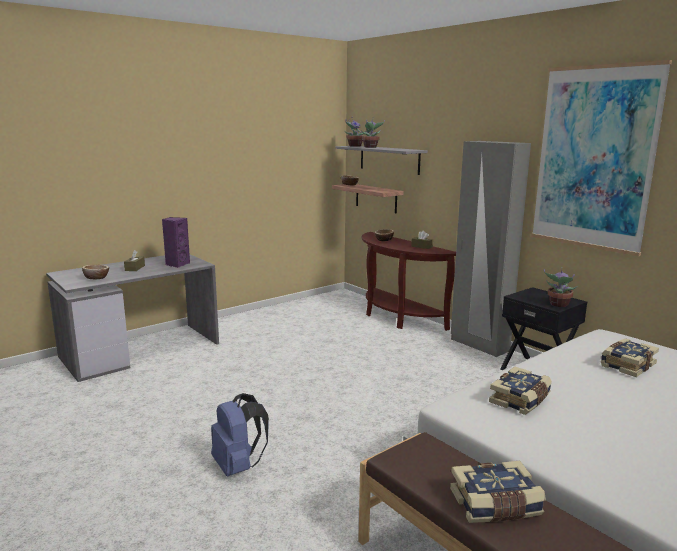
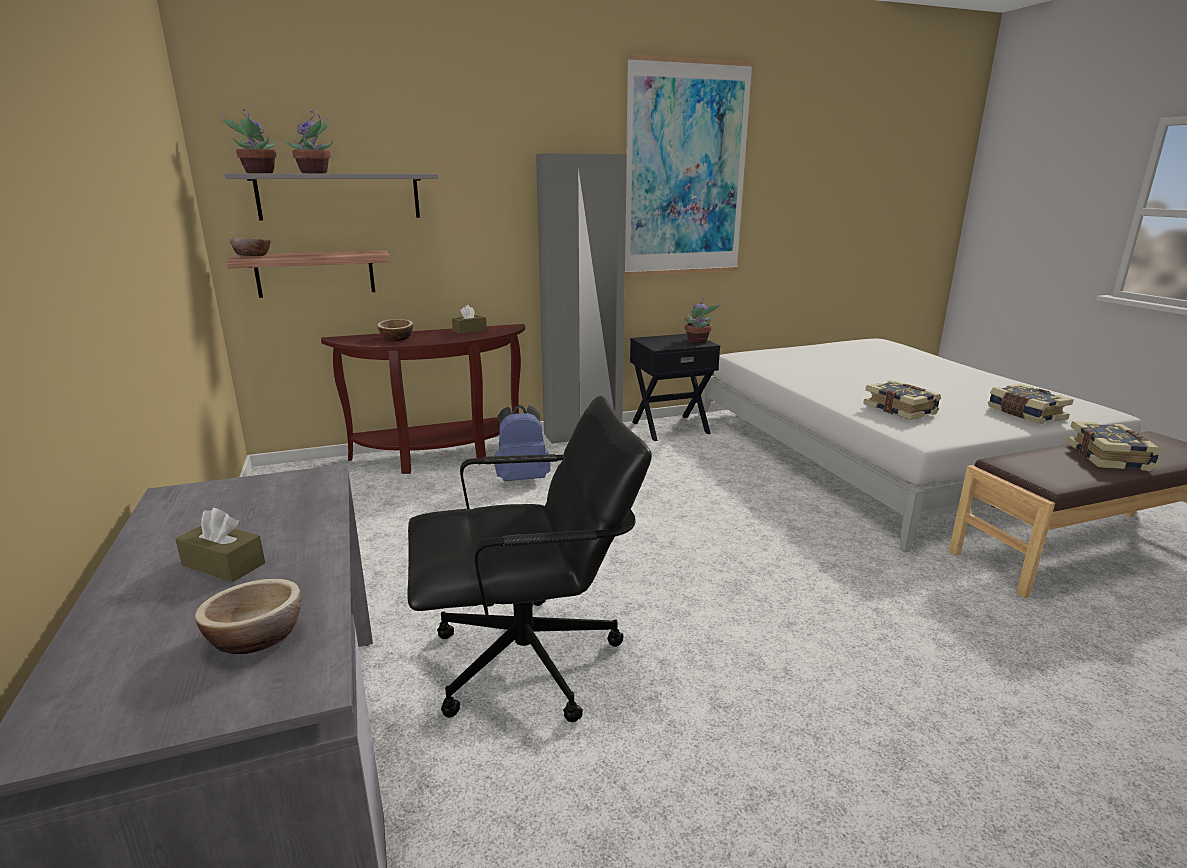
camera: 70 degrees left, 5 degrees up
(177, 264) = (277, 503): purple speaker -> none
(215, 375) = (529, 661): none -> black office chair
(238, 466) = (877, 669): blue backpack -> blue backpack (522, 478)
(626, 365) = (818, 365): book -> book (1025, 414)

